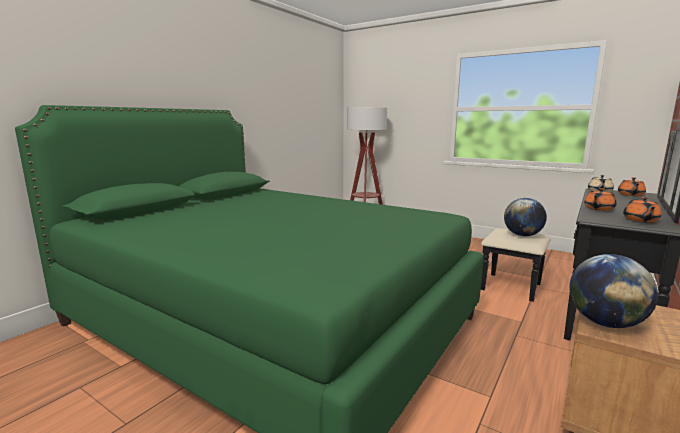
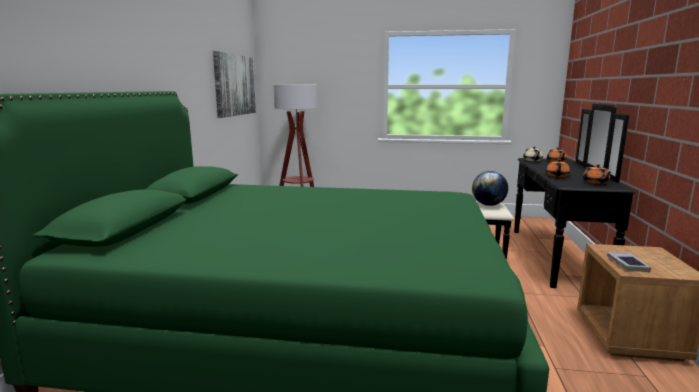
camera: 25 degrees left, 0 degrees up
(313, 108) = (235, 85): none -> picture
(605, 323) = (627, 265): globe -> book

